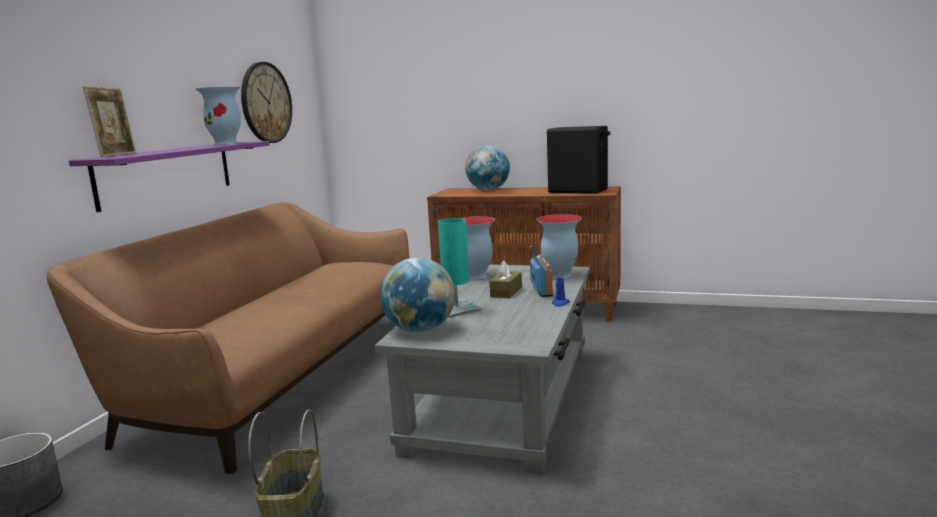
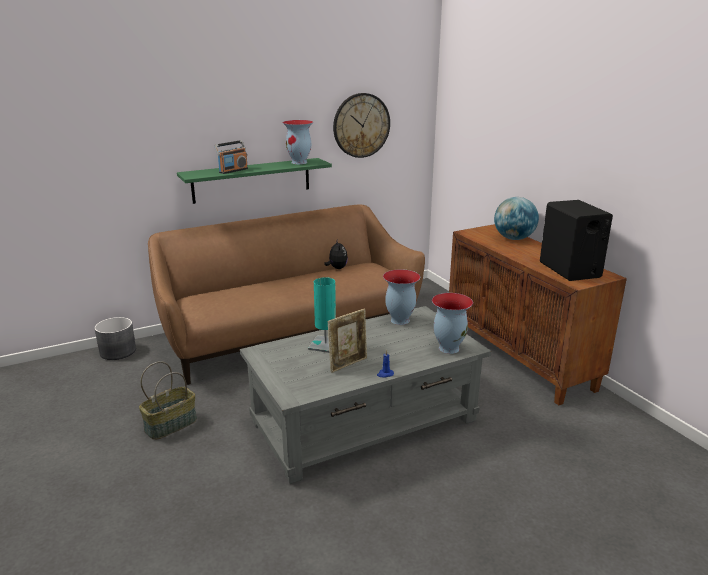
camera: 45 degrees right, 10 degrees up
(117, 155) = (204, 171): picture frame -> picture frame (348, 364)
(167, 173) = (252, 180): purple shelf -> green shelf
(306, 274) = (337, 268): none -> plush toy
(420, 330) = (276, 350): globe -> none
(506, 292) = (381, 345): brown tissue box -> none
(541, 290) = (404, 356): radio -> radio (233, 170)

